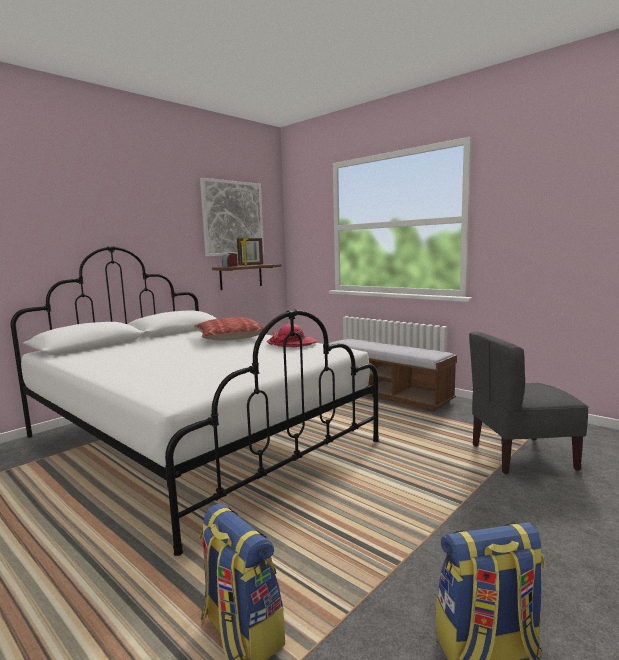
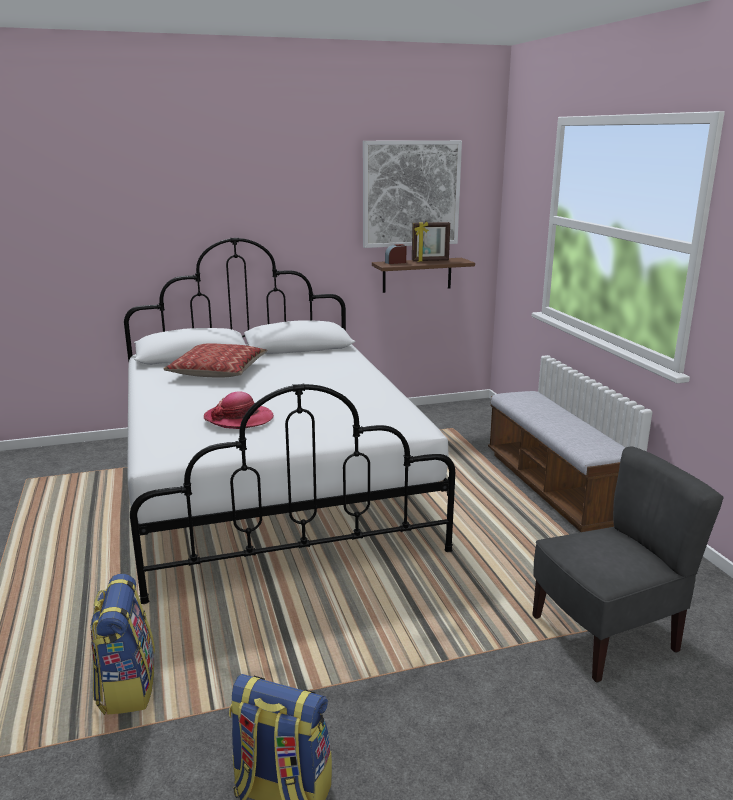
camera: 30 degrees right, 10 degrees up
(230, 337) = (333, 374): pillow -> pillow (218, 371)
(292, 344) = (378, 402): hat -> hat (239, 419)
(521, 456) = (606, 636): grey chair -> grey chair turned 135 degrees clockwise

